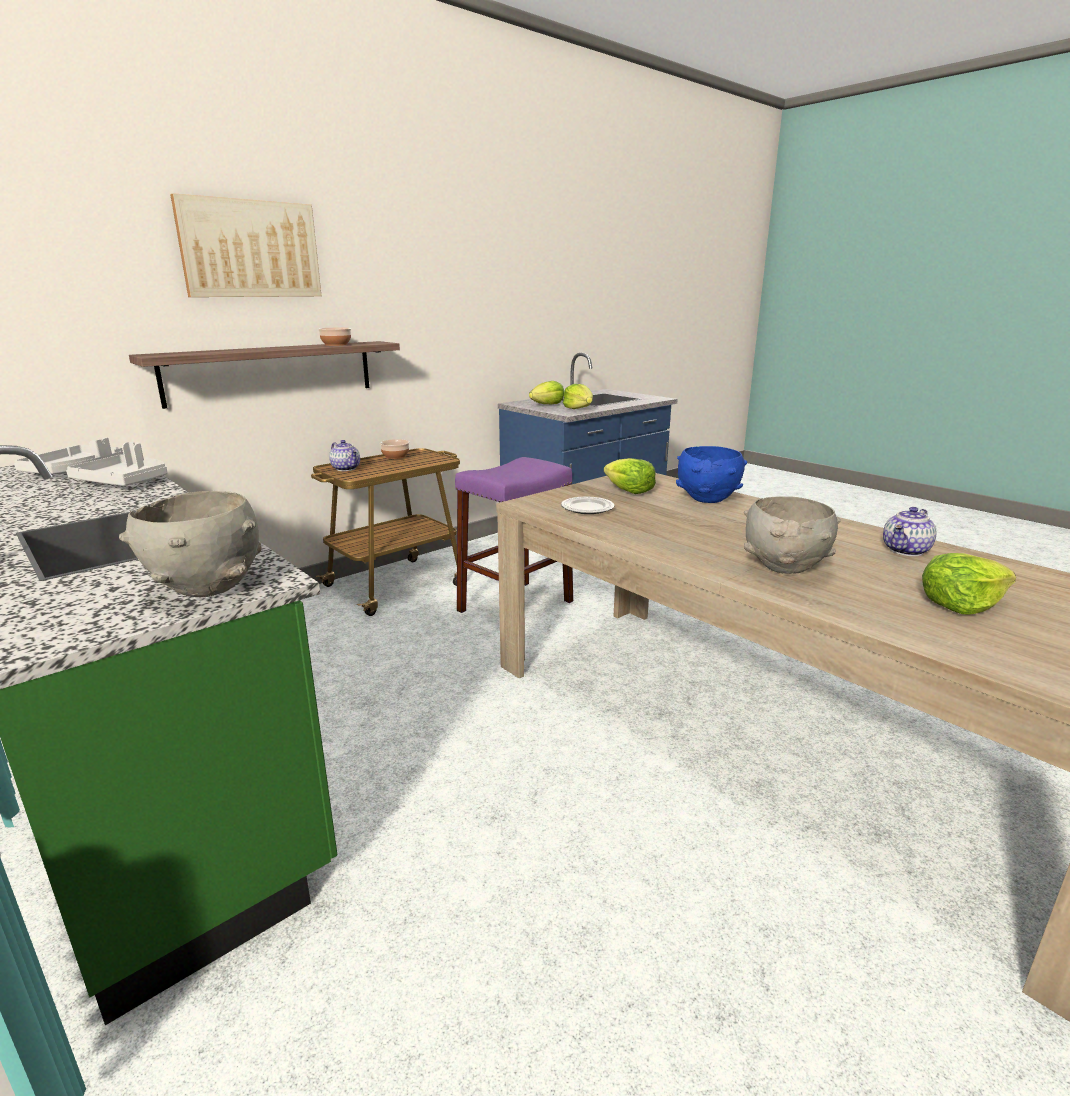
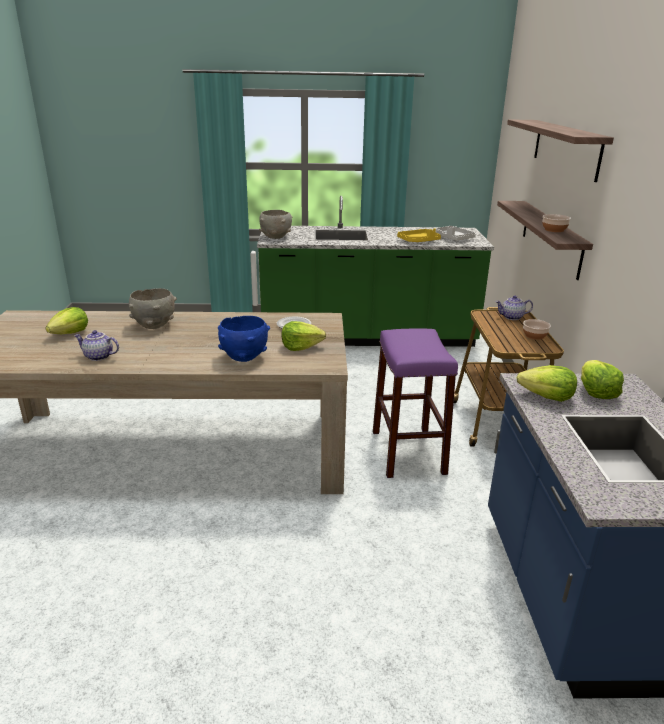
camera: 130 degrees right, 5 degrees up
(125, 482) = (418, 241): grey tray -> yellow tray
(250, 249) = (566, 148): picture -> shelf
(906, 551) = (98, 357): teapot -> teapot turned 75 degrees counterclockwise

